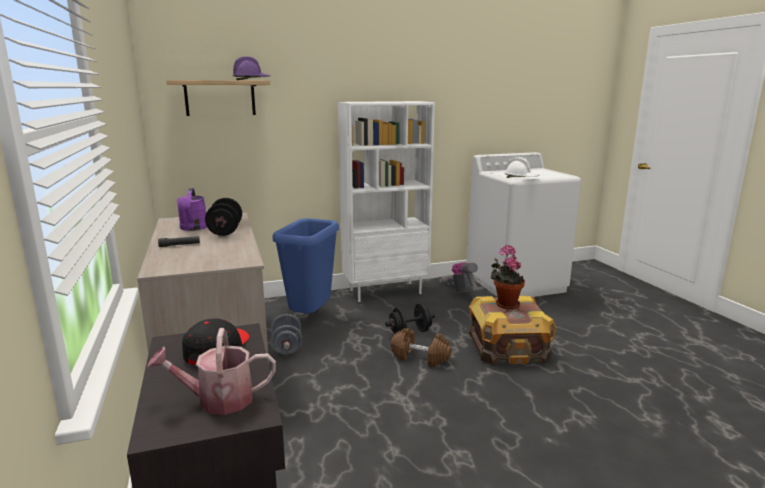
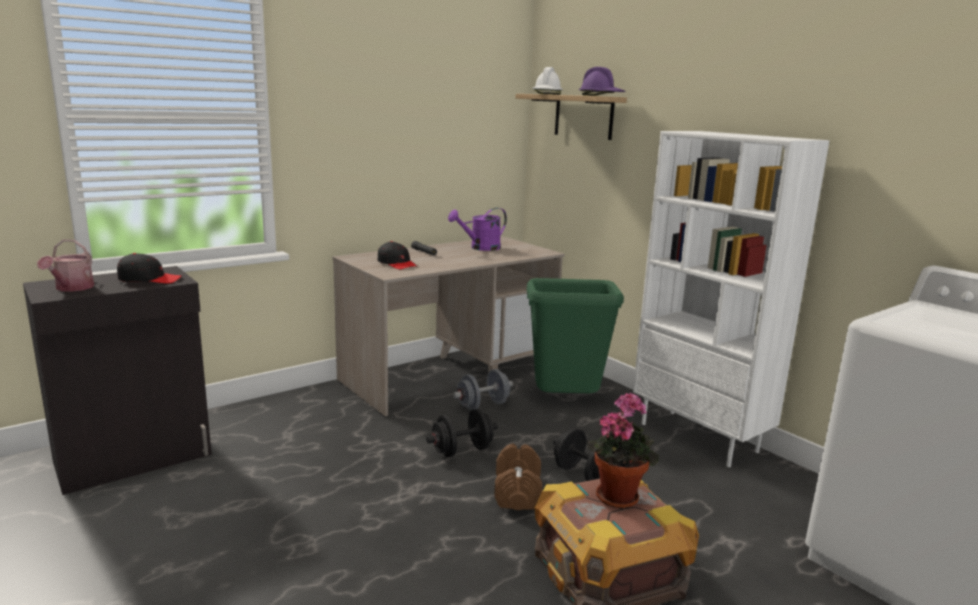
camera: 70 degrees right, 0 degrees up
(211, 257) = (397, 264): none -> black cap
(218, 400) = (72, 288): watering can -> watering can turned 150 degrees counterclockwise
(225, 231) = (481, 257): black dumbbell -> black dumbbell (462, 451)
(310, 316) = (566, 402): blue trash can -> green trash can
(461, 292) = (783, 504): vacuum cleaner -> none
(521, 178) = (902, 324): white hard hat -> white hard hat (546, 94)

